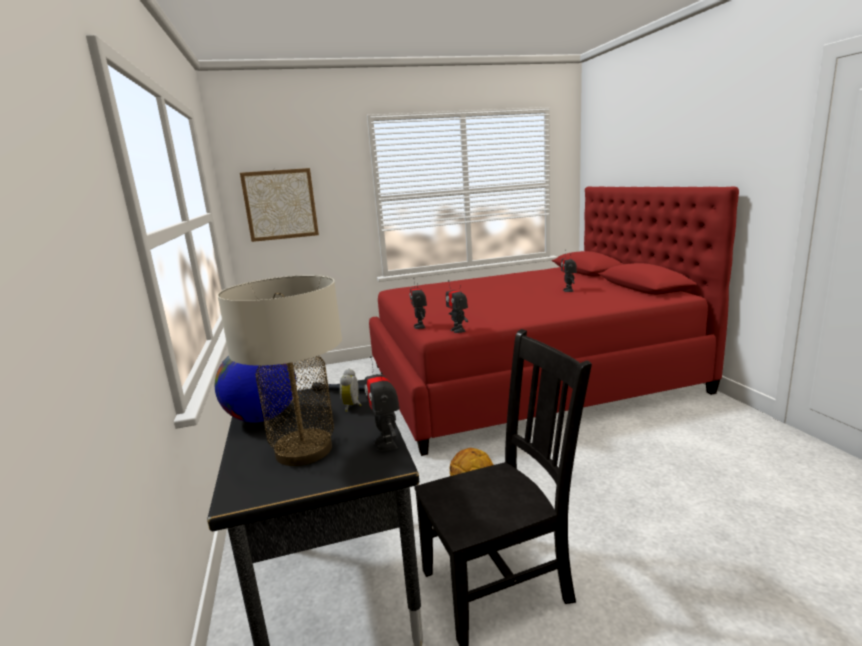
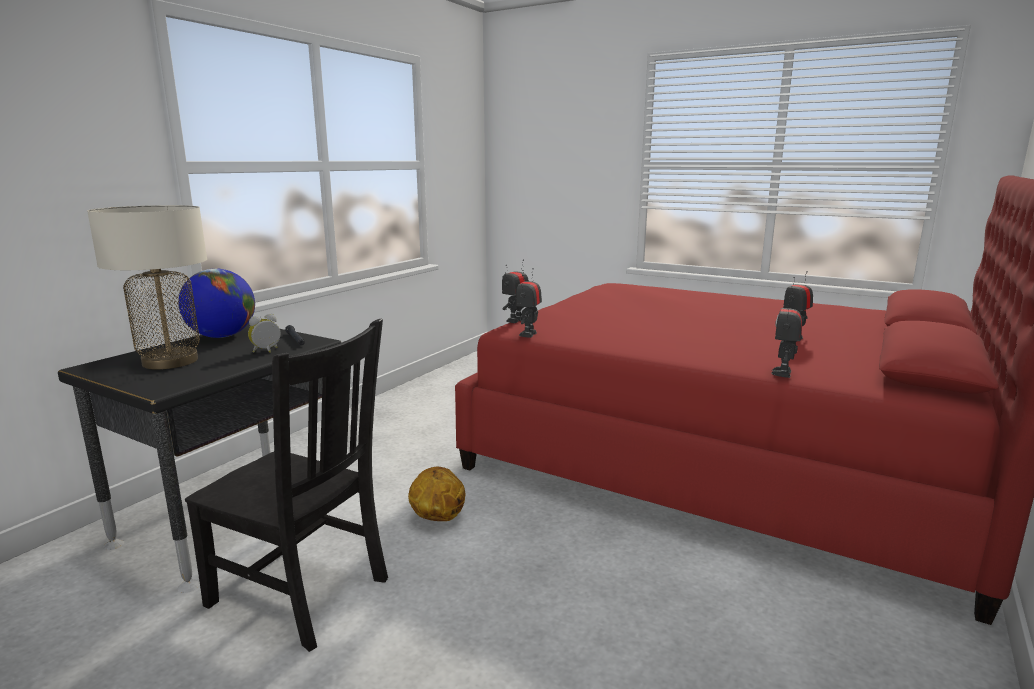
camera: 45 degrees right, 0 degrees up
(280, 204) = (536, 161): picture -> none
(386, 443) = (198, 378): toy robot -> toy robot (782, 373)

